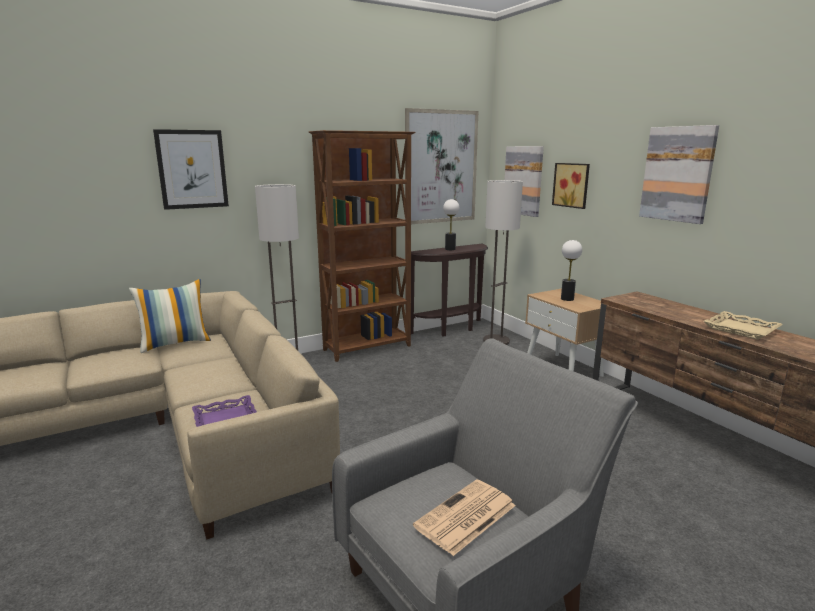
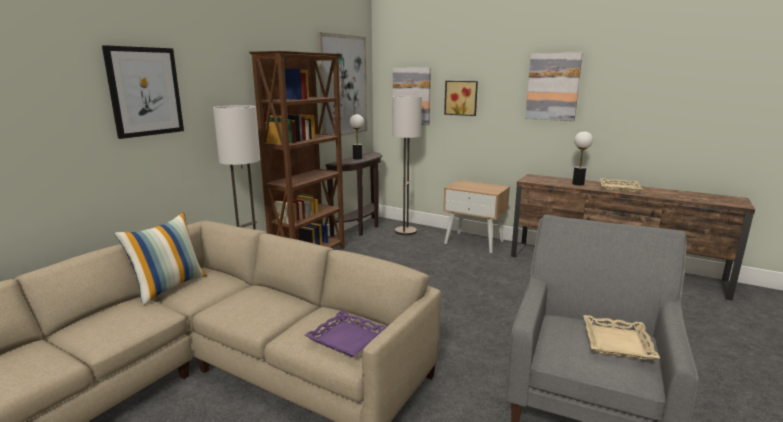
camera: 30 degrees left, 0 degrees up
(465, 517) = (618, 342): newspaper -> beige tray
(567, 299) = (475, 186): table lamp -> table lamp (578, 184)

